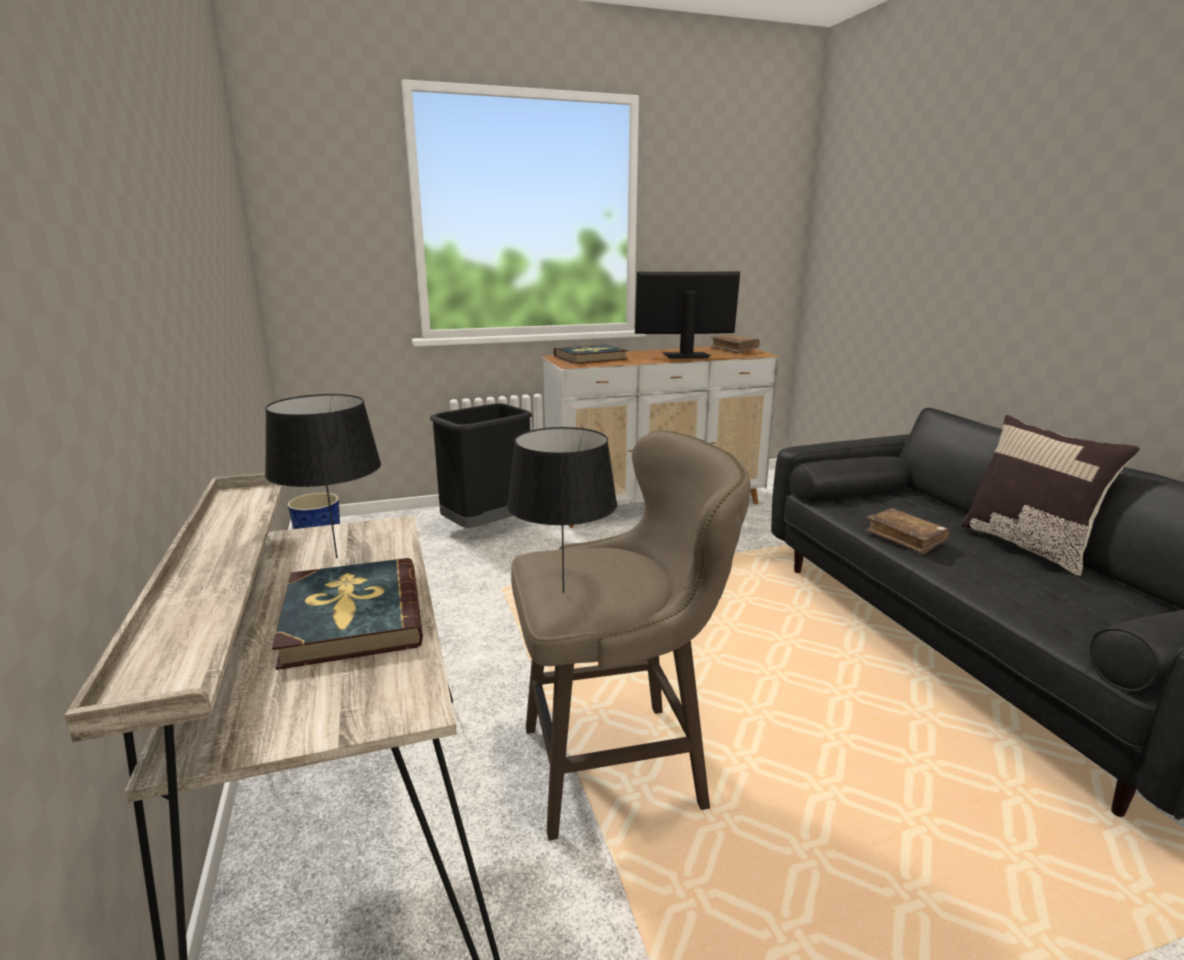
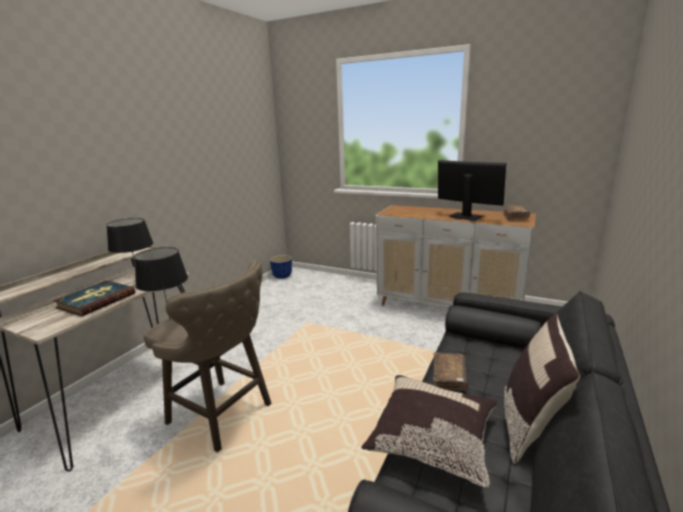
camera: 45 degrees right, 0 degrees up
(487, 527) = (347, 292): black trash can -> none
(590, 358) = (409, 210): book -> none
(1007, 591) = (433, 439): none -> pillow

